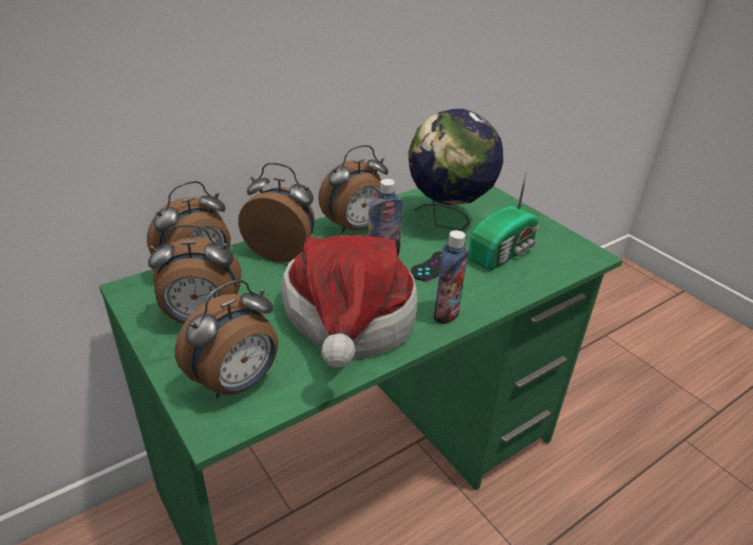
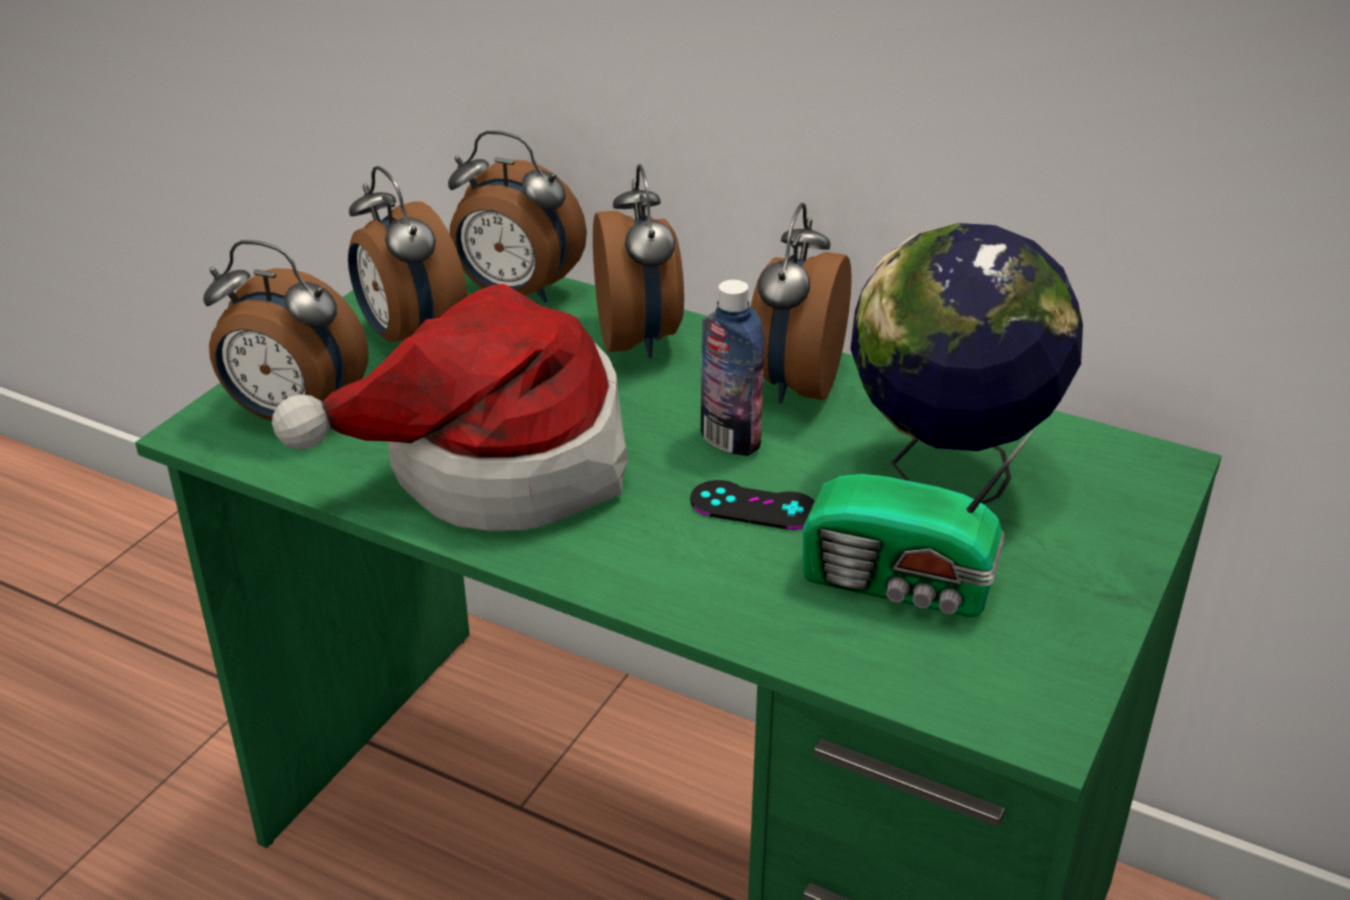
camera: 65 degrees right, 0 degrees up
(356, 228) = (794, 384): alarm clock -> alarm clock turned 75 degrees clockwise
(446, 314) = (609, 560): bottle -> none

